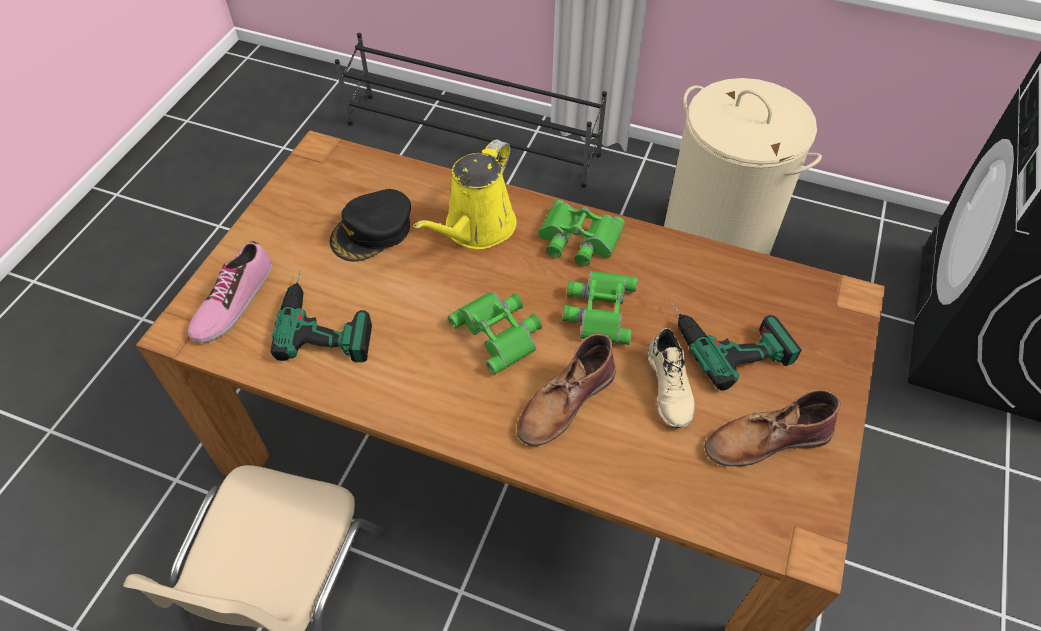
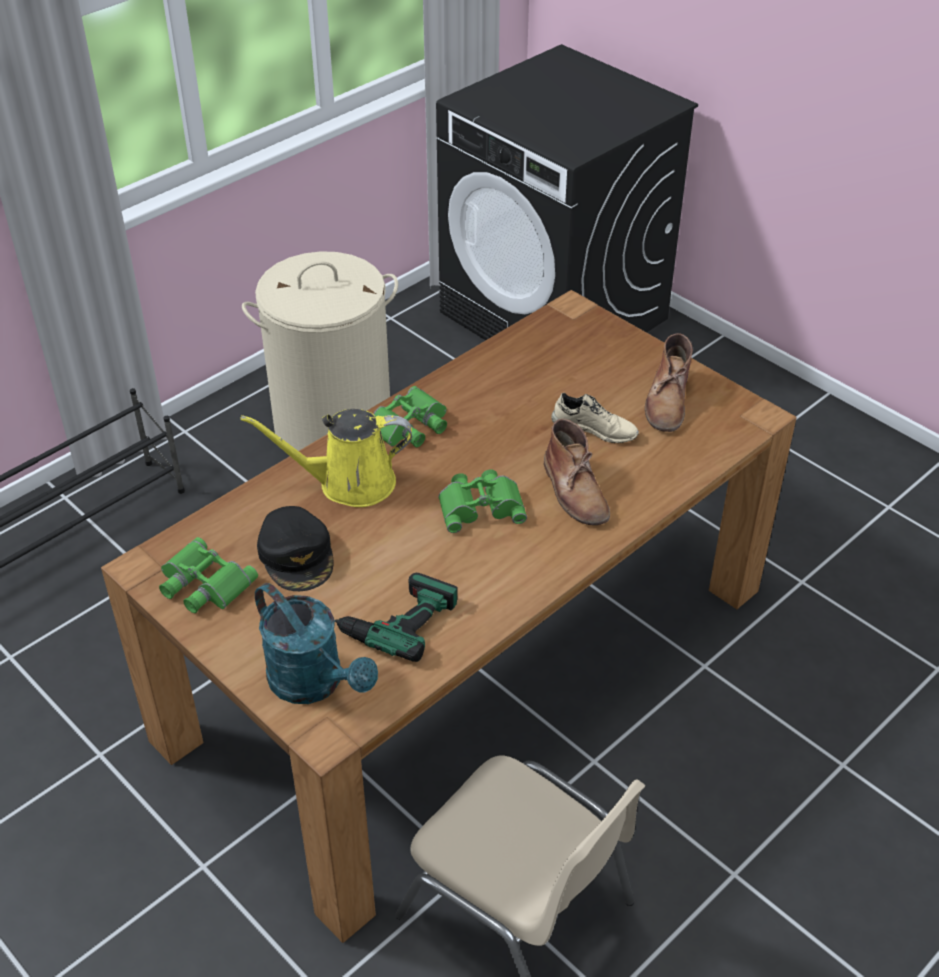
camera: 65 degrees left, 10 degrees down
(233, 301) = (315, 683): shoe -> turquoise watering can
(476, 229) = (349, 483): yellow watering can -> yellow watering can turned 120 degrees clockwise
(598, 310) = (495, 440): green binoculars -> green binoculars (203, 584)
(726, 337) = (567, 383): power drill -> none

